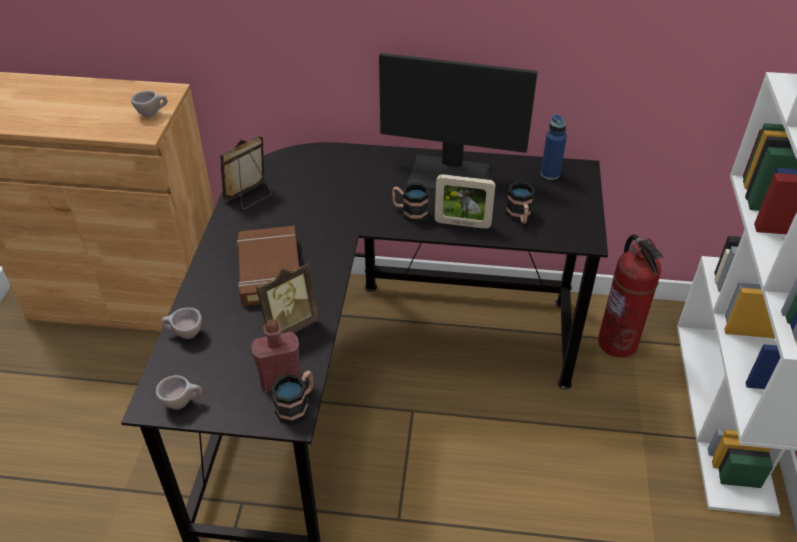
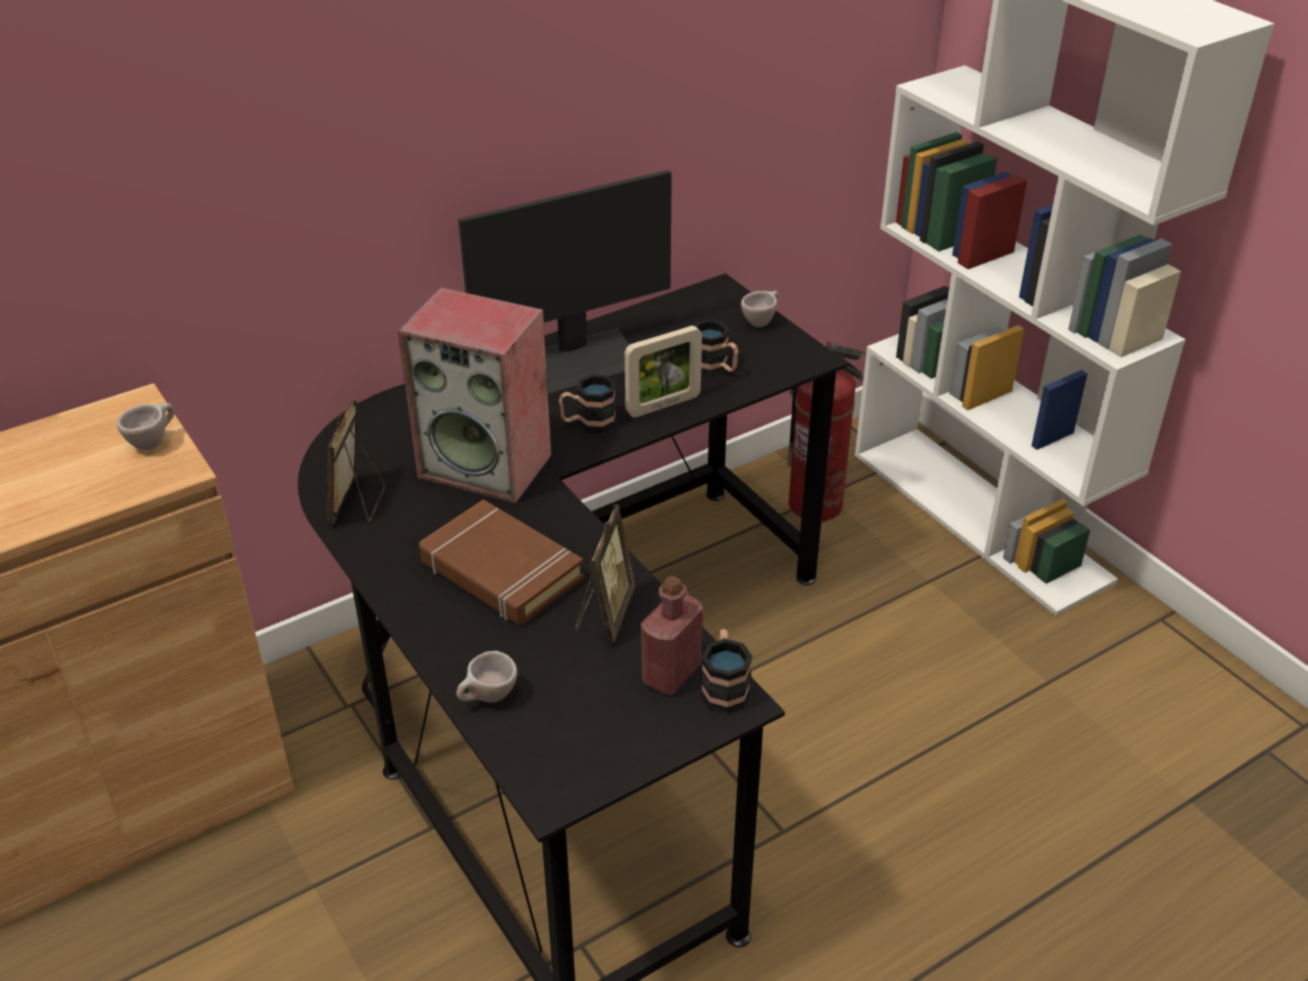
camera: 40 degrees left, 5 degrees down
(182, 402) = (587, 768): beige cup -> beige cup (761, 321)
(331, 209) = (487, 465): none -> speaker
(550, 174) = (692, 309): blue bottle -> none

